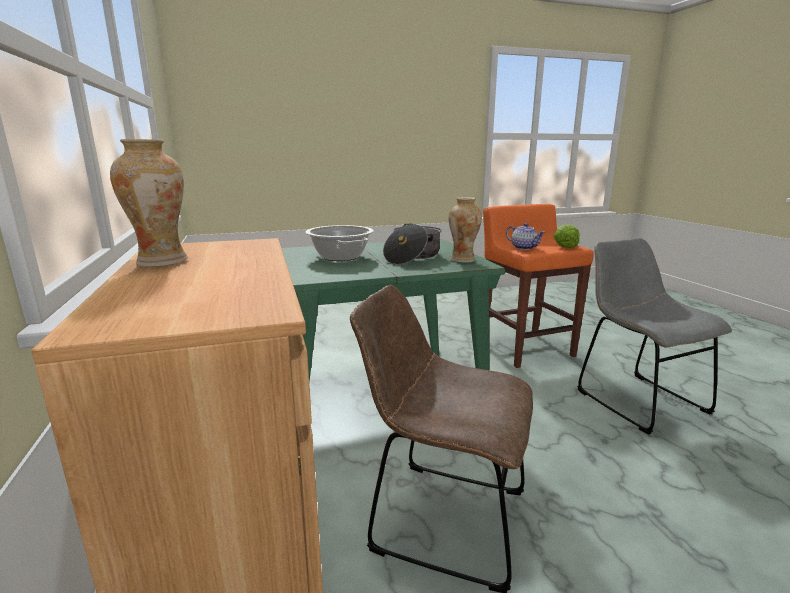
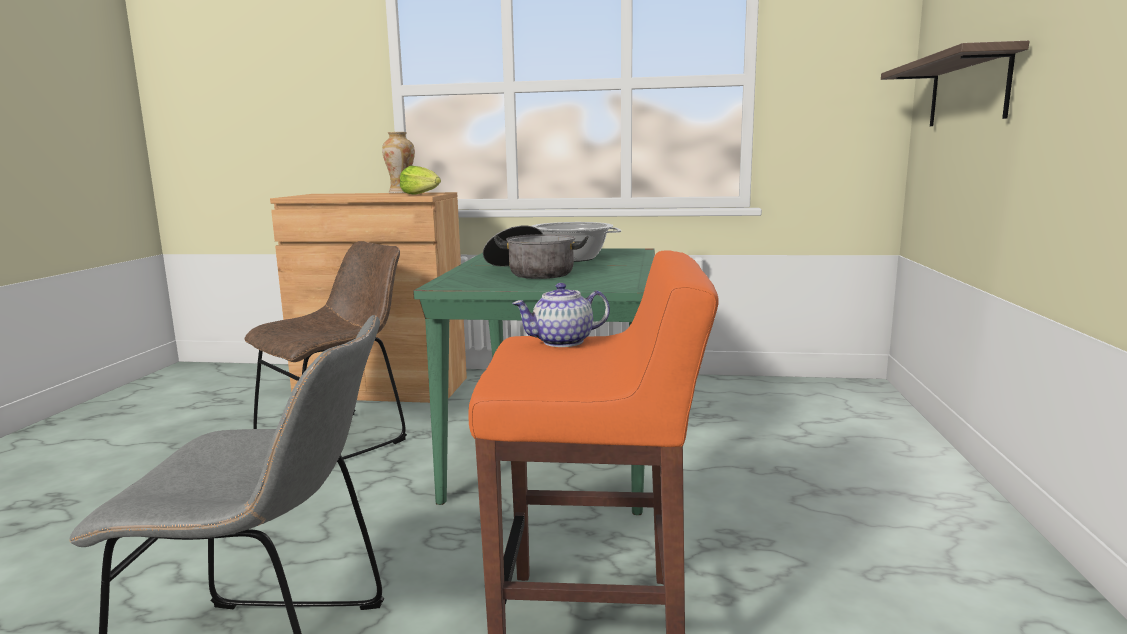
camera: 115 degrees right, 5 degrees down
(269, 133) = (968, 90): none -> shelf
(462, 260) = (480, 282): vase -> none
(564, 246) = (533, 373): lettuce -> lettuce (421, 194)

